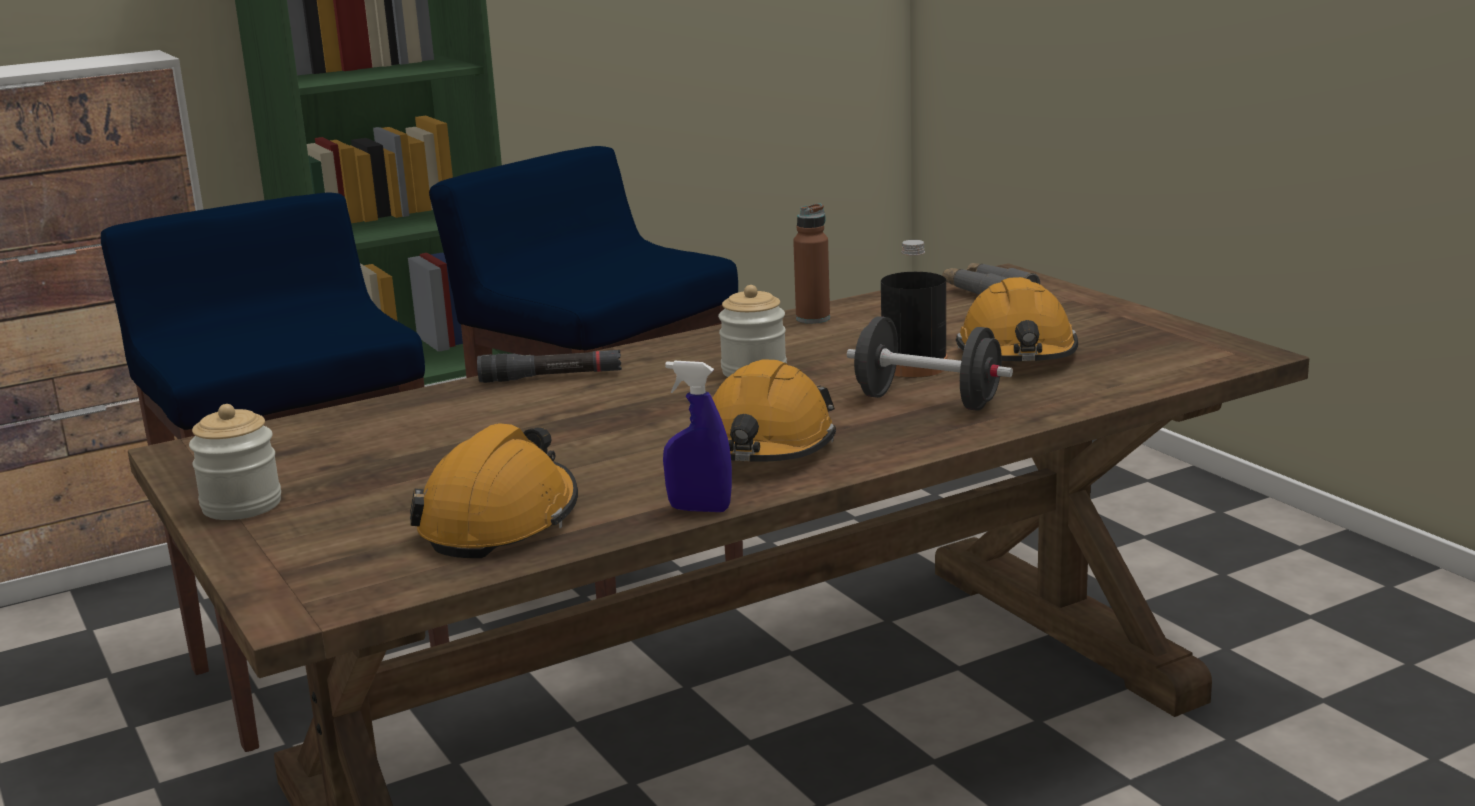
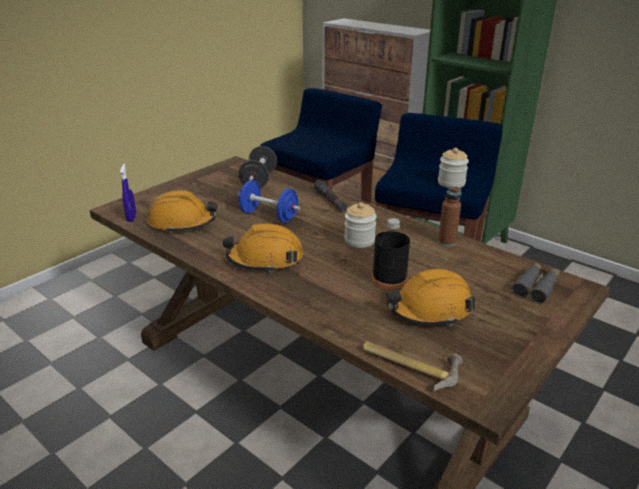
camera: 70 degrees right, 10 degrees up
(241, 505) = (192, 181): jar -> jar (451, 183)
(563, 433) = (269, 216): none -> blue dumbbell
(699, 509) = (196, 256): blue spray bottle -> blue spray bottle (131, 217)
(928, 401) = (339, 291): black dumbbell -> black dumbbell (259, 180)
(1158, 380) = (410, 364): none -> hammer

